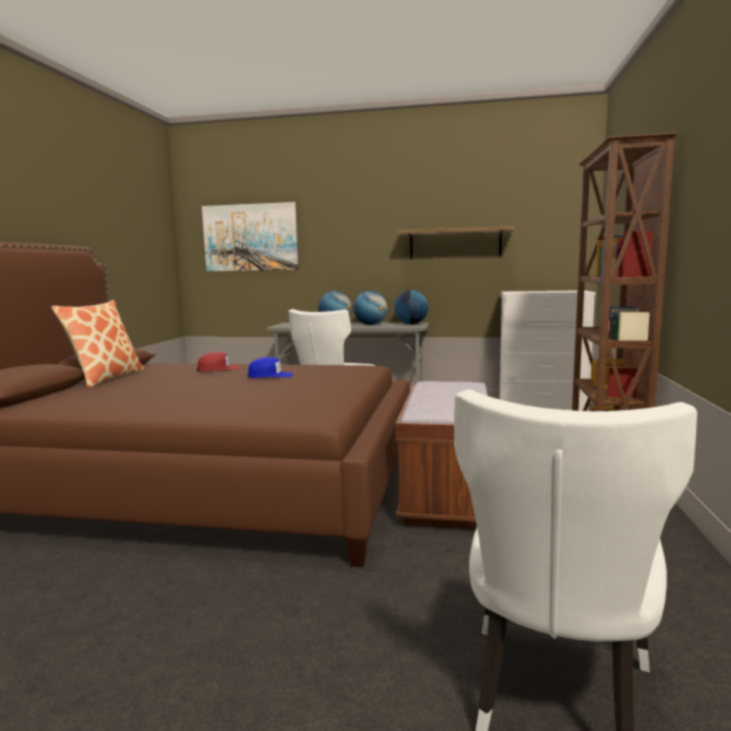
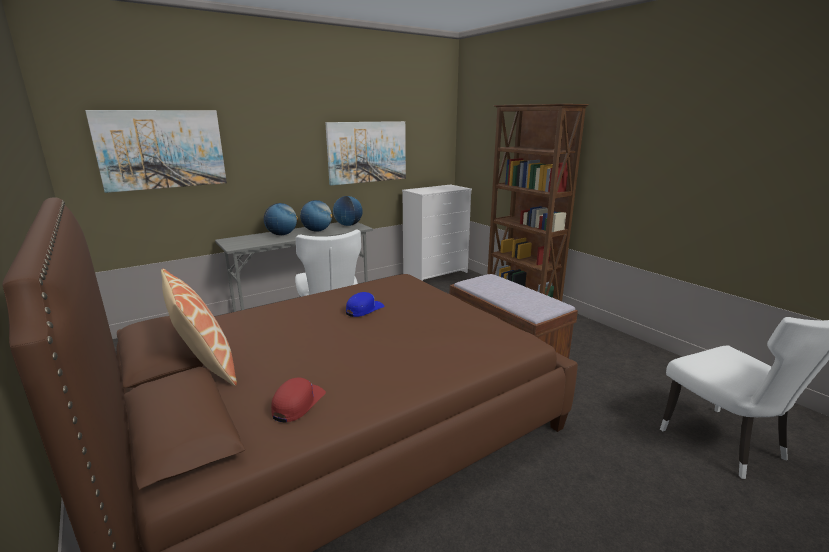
camera: 45 degrees left, 10 degrees up
(219, 369) = (292, 315): red cap -> red cap (298, 403)
(455, 243) = (367, 152): shelf -> picture

